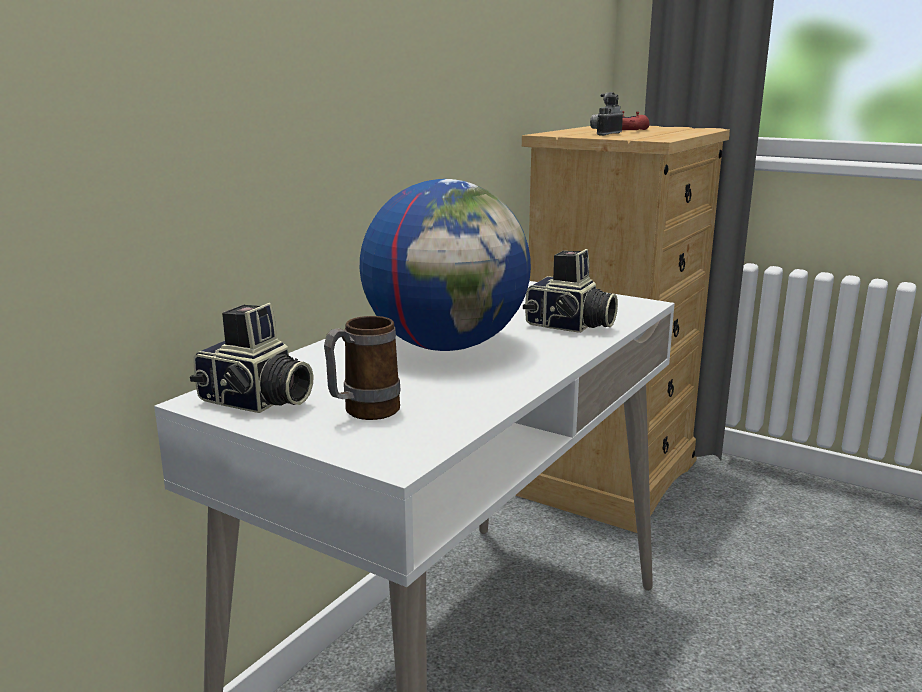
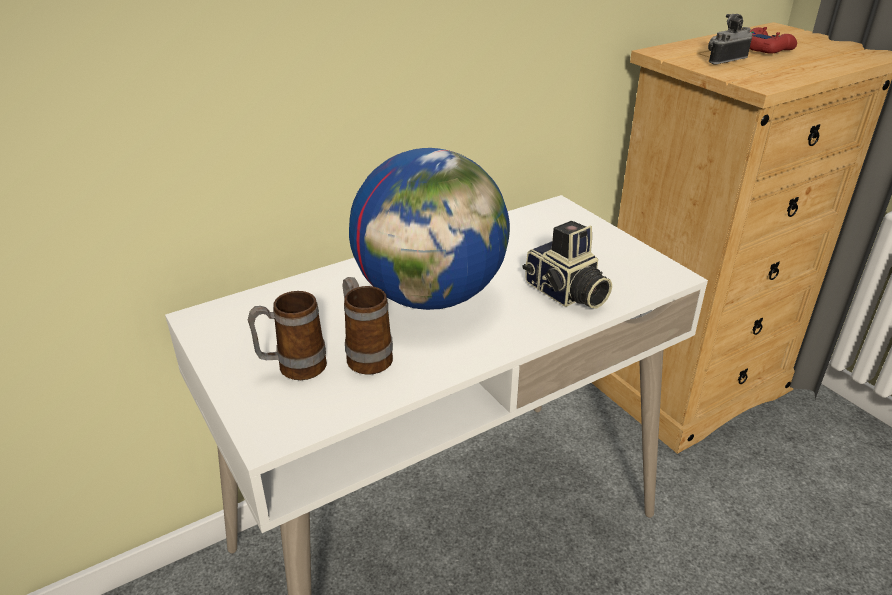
camera: 25 degrees right, 15 degrees up
(255, 402) = (230, 331): camera -> none
(430, 391) = (365, 355): none -> mug

